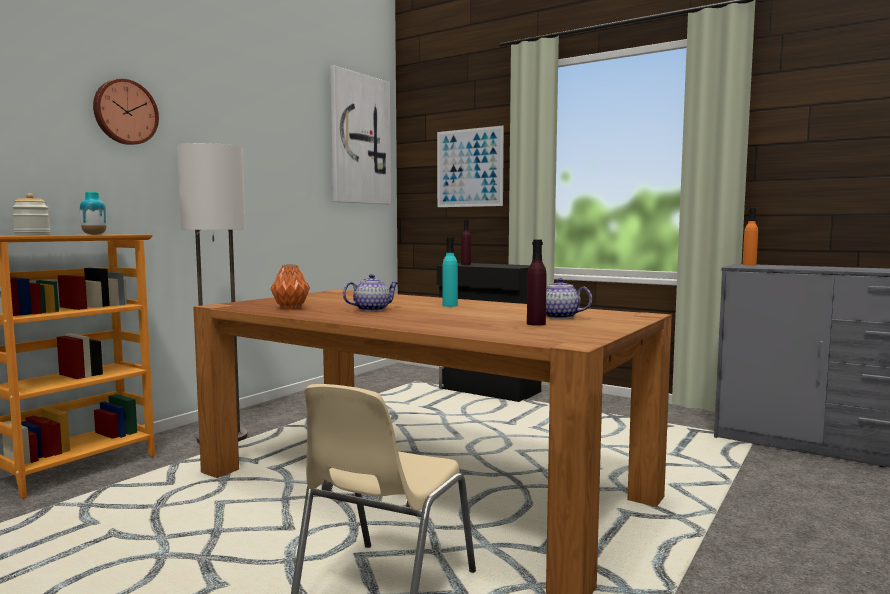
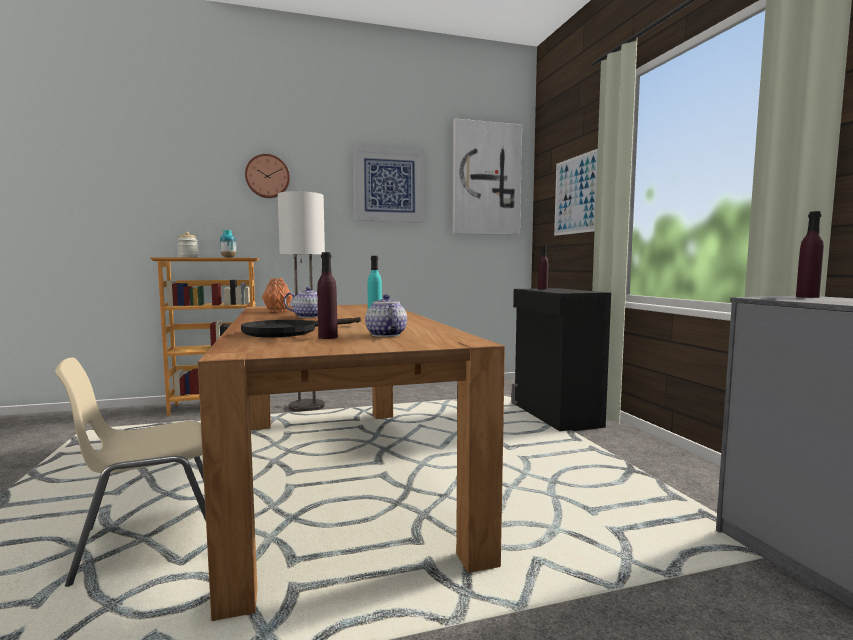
camera: 40 degrees right, 0 degrees up
(270, 139) = (389, 185): none -> picture
(473, 324) = (289, 332): none -> black frying pan
(749, 265) = (807, 297): orange bottle -> purple bottle

